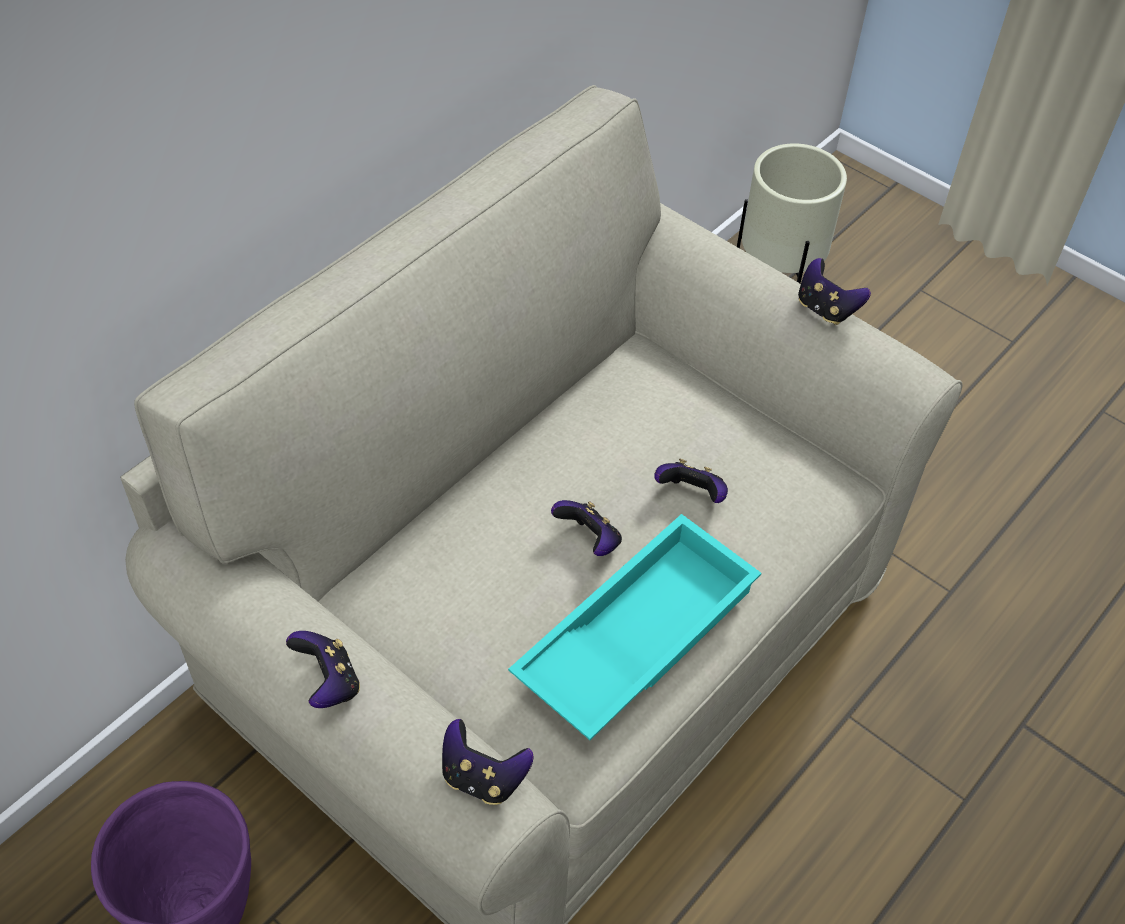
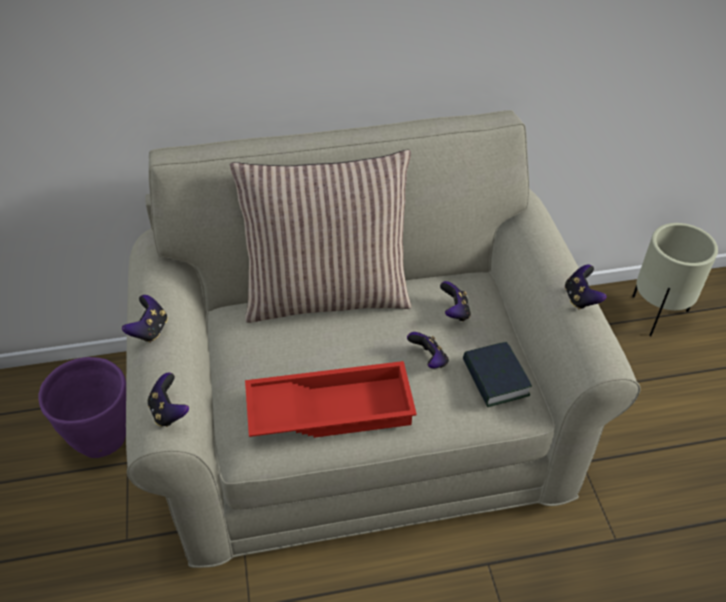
camera: 40 degrees right, 5 degrees down
(476, 481) = (327, 294): none -> pillow
(589, 540) = (353, 351): game controller -> game controller (454, 312)
(634, 634) = (331, 408): turquoise tray -> red tray
(786, 471) = (495, 379): none -> book

